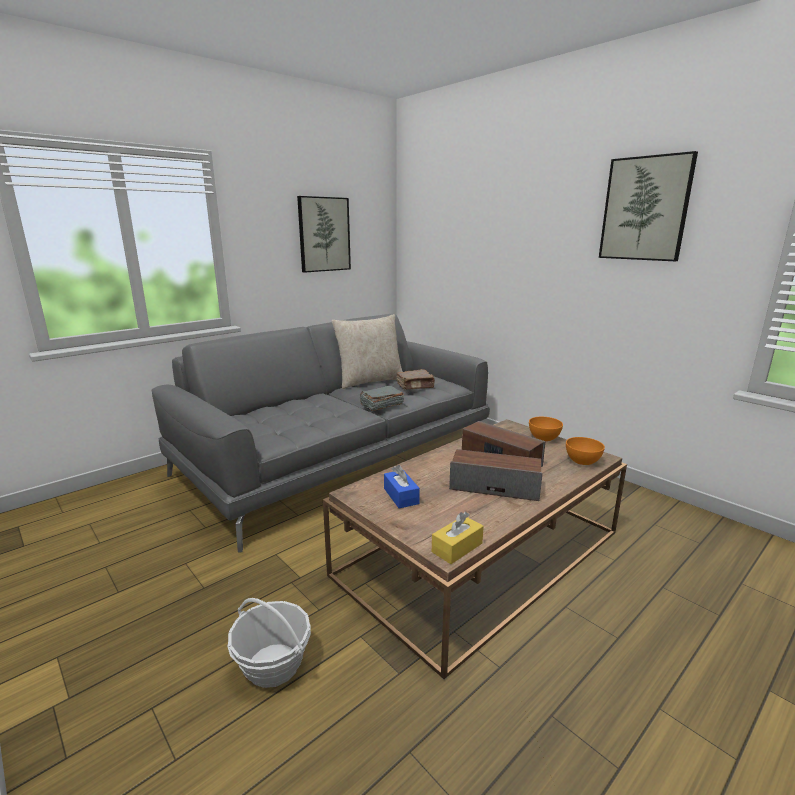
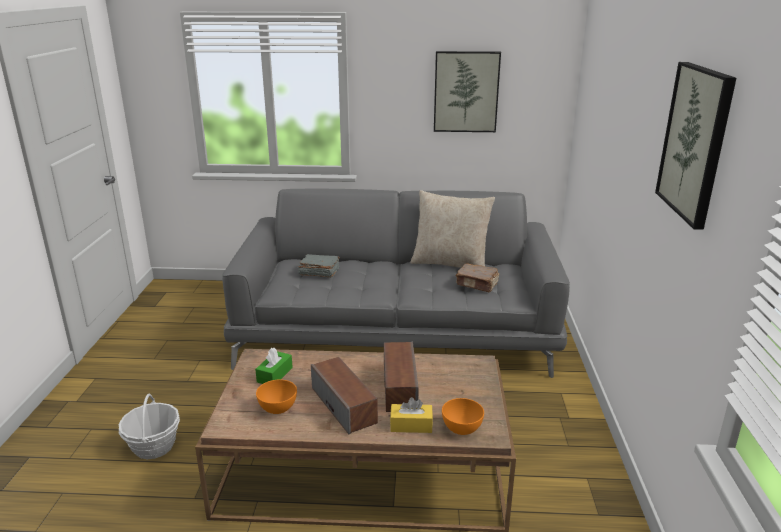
camera: 45 degrees right, 5 degrees up
(381, 405) = (408, 292): grey book -> grey book (318, 272)
(401, 496) = (274, 375): blue tissue box -> green tissue box
(457, 547) = (233, 427): yellow tissue box -> yellow tissue box (411, 425)
(543, 438) = (481, 390): orange bowl -> orange bowl (277, 408)

